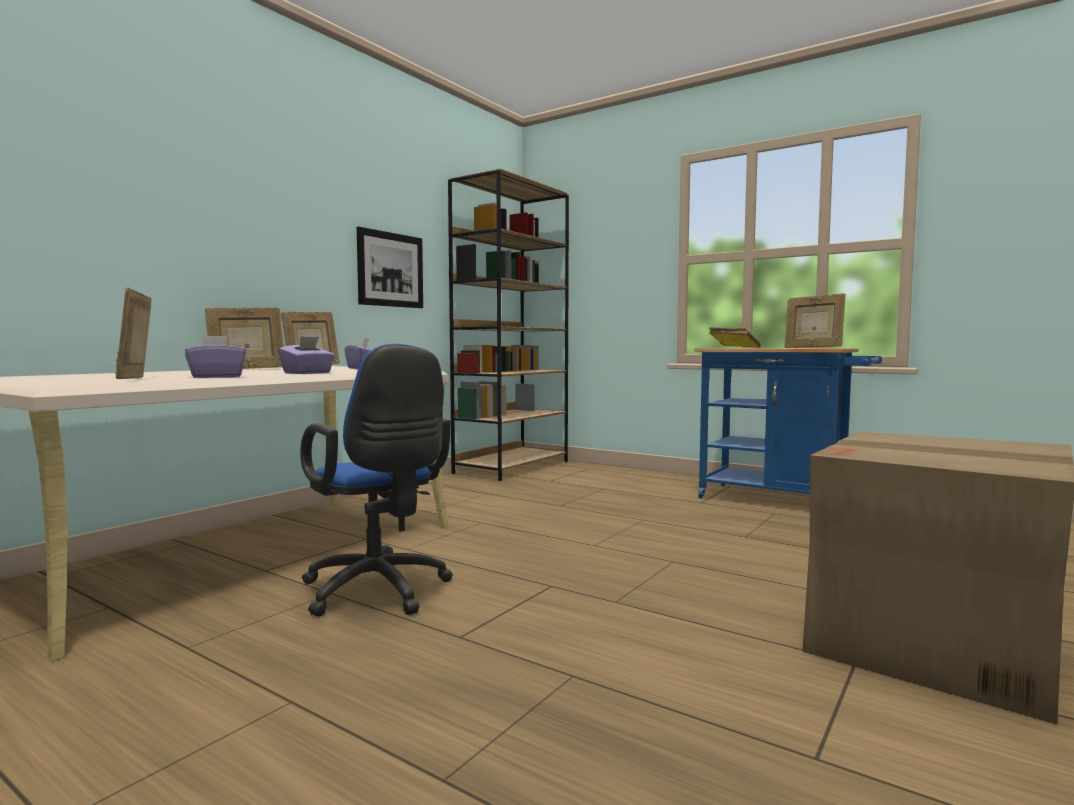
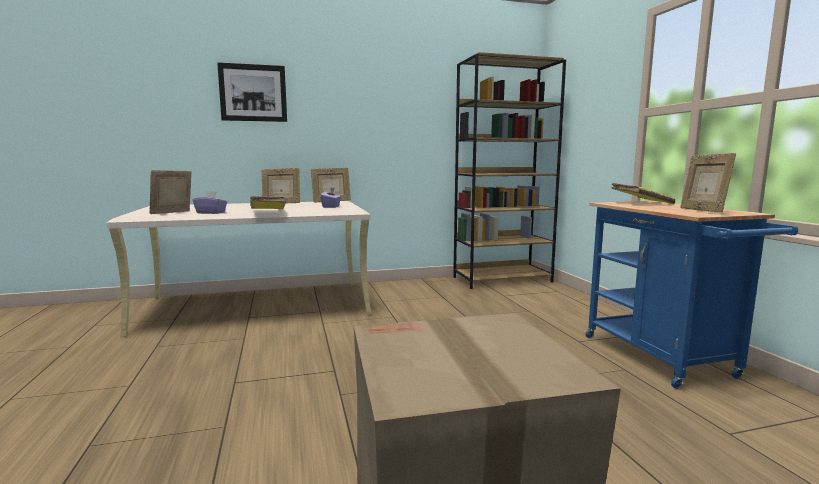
camera: 40 degrees right, 5 degrees up
(308, 373) = (268, 211): purple tissue box -> yellow book
(379, 592) = (259, 345): blue office chair -> none
(390, 269) = (404, 135): picture -> picture (253, 93)

